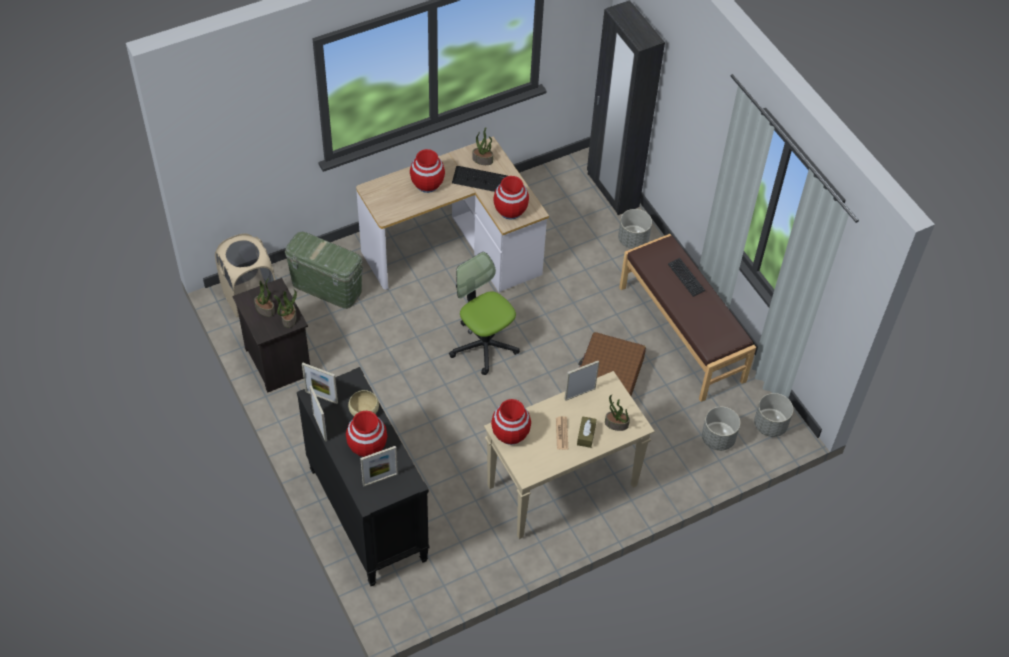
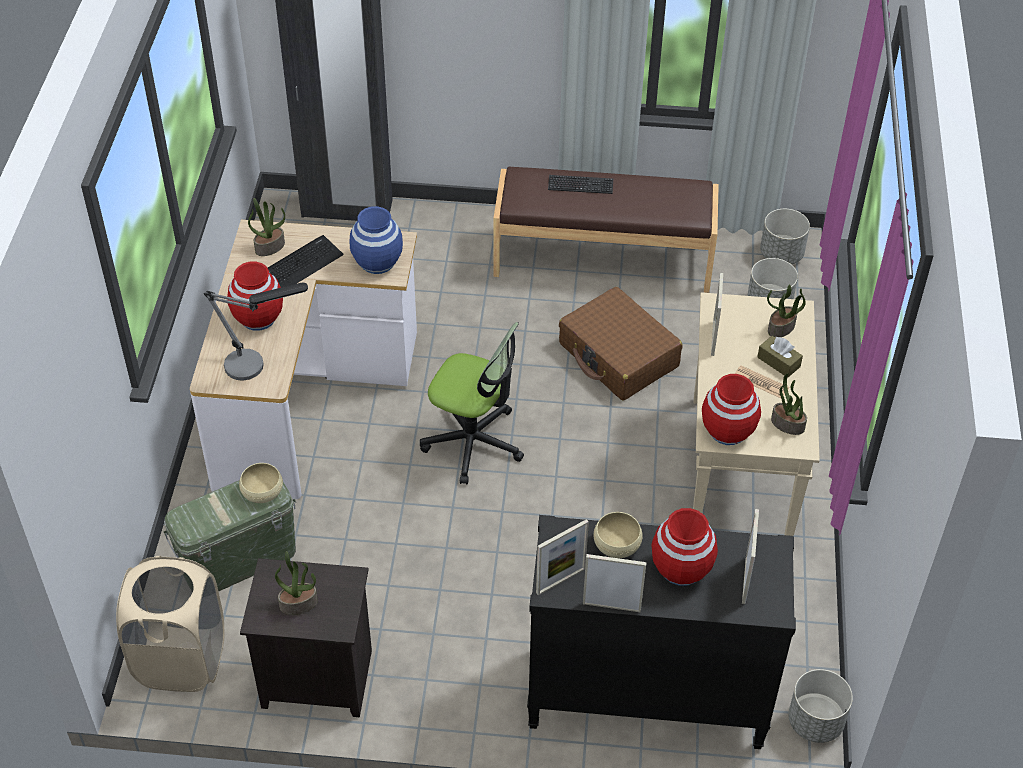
camera: 55 degrees left, 5 degrees down
(288, 318) = (338, 583): potted plant -> potted plant (787, 424)
(342, 260) = (262, 491): none -> beige bowl
(394, 202) = (256, 364): none -> table lamp
(484, 345) = (473, 442): office chair -> office chair turned 150 degrees counterclockwise
(510, 210) = (377, 262): red vase -> blue vase
(633, 240) = (435, 229): grey planter -> grey planter (815, 721)

